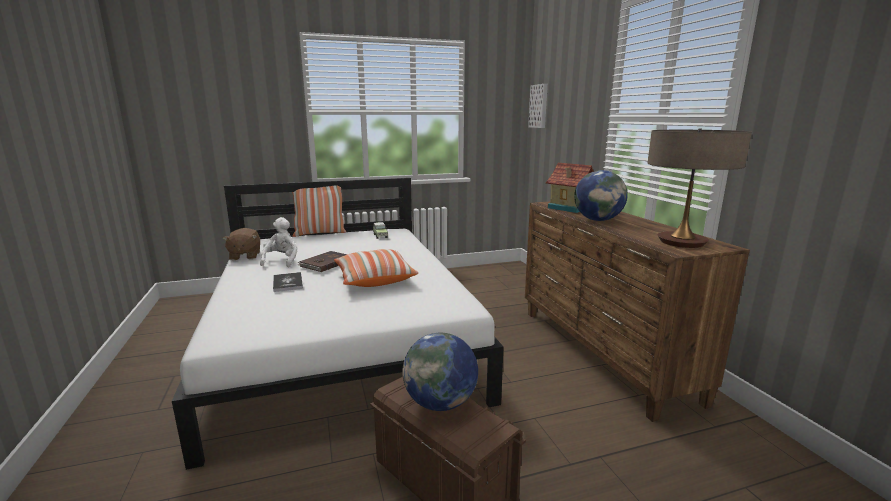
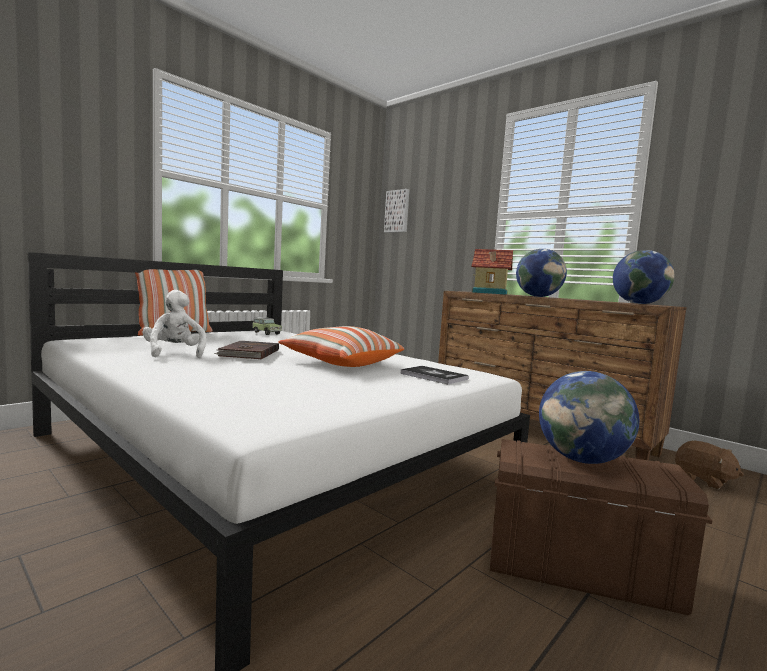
camera: 30 degrees left, 10 degrees down
(244, 256) = (98, 351): brown plush toy -> brown plush toy (703, 480)
(288, 283) = (234, 370): book -> book (433, 376)
(681, 242) = (639, 303): table lamp -> globe

